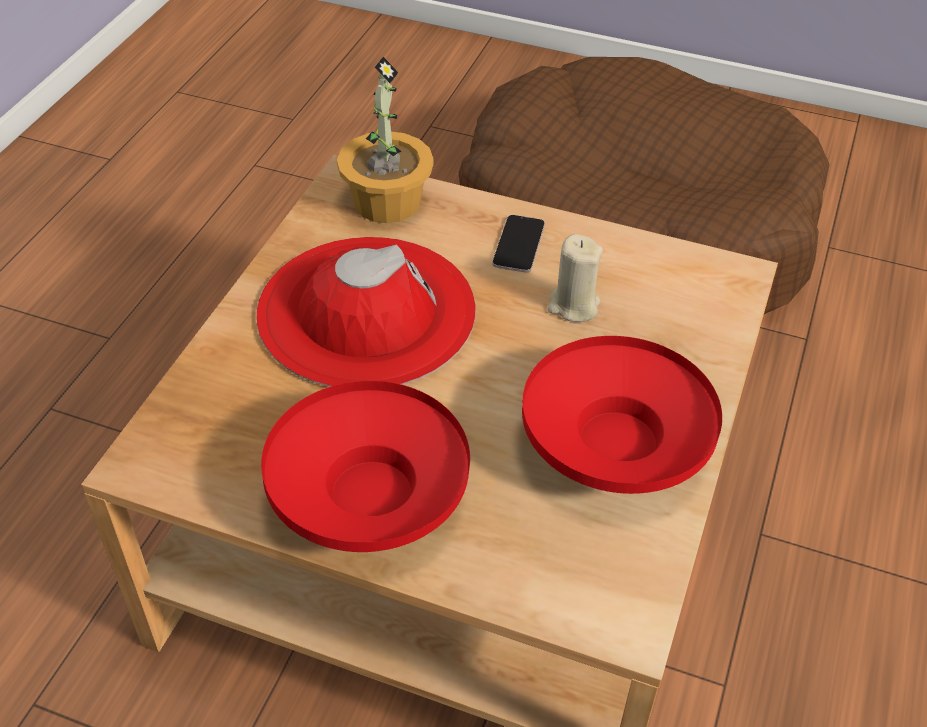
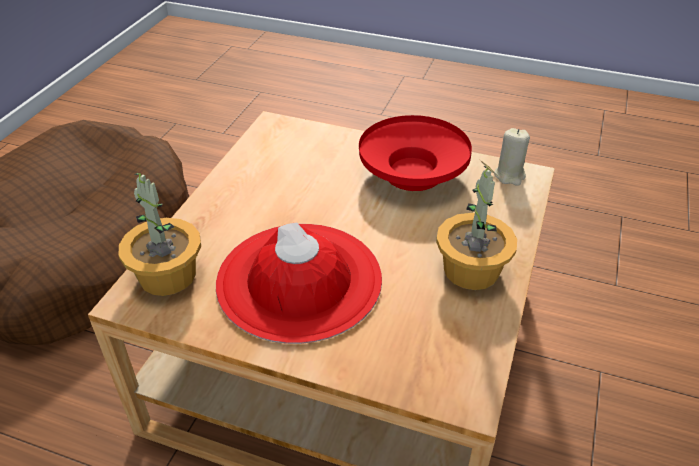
camera: 90 degrees left, 5 degrees down
(369, 496) = (470, 270): red bowl -> potted plant
(518, 244) = (232, 206): phone -> none
(573, 306) = (297, 184): beige candle -> beige candle (509, 175)

